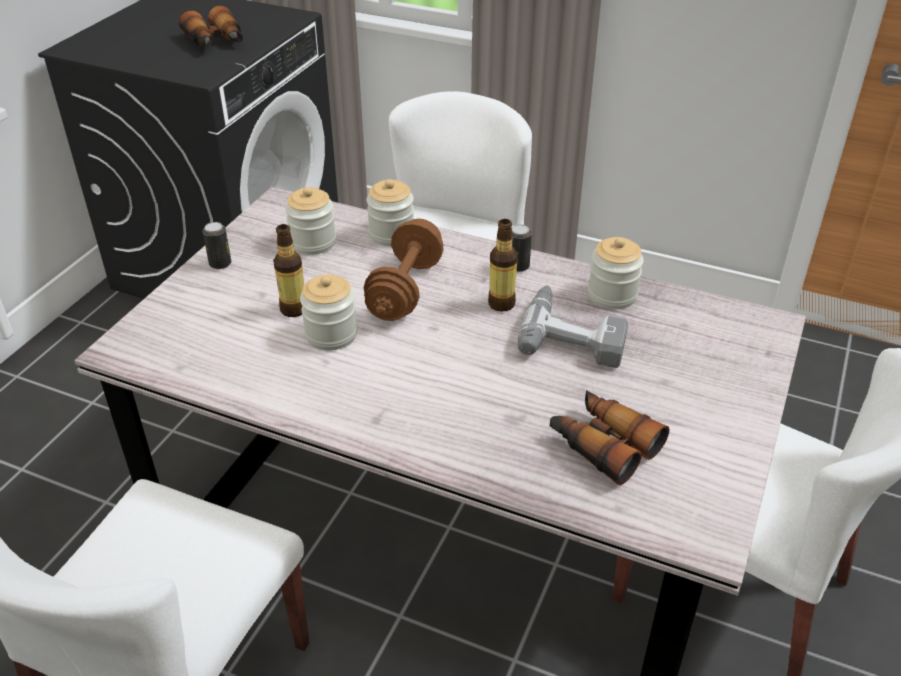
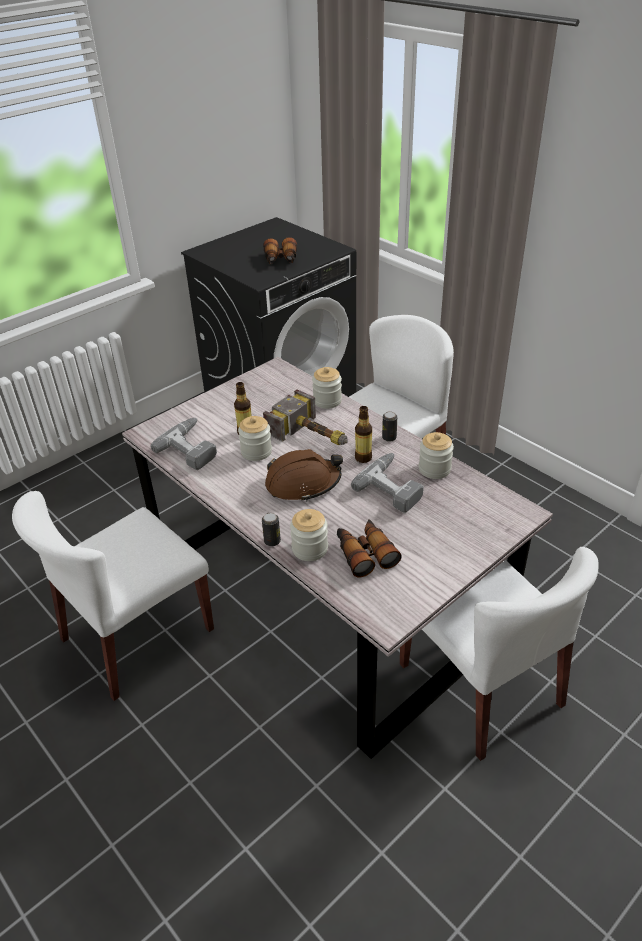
camera: 25 degrees right, 0 degrees up
(219, 354) = (193, 447): none -> power drill
(220, 264) = (222, 397): can -> can (272, 541)
(313, 242) = (279, 396): jar -> jar (310, 549)
(405, 290) = (313, 436): brown dumbbell -> hammer
(437, 364) = (303, 483): none -> brown hard hat

